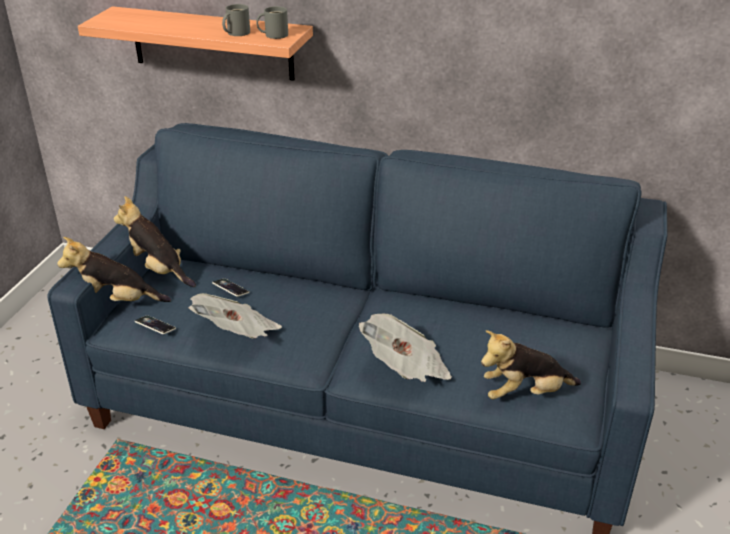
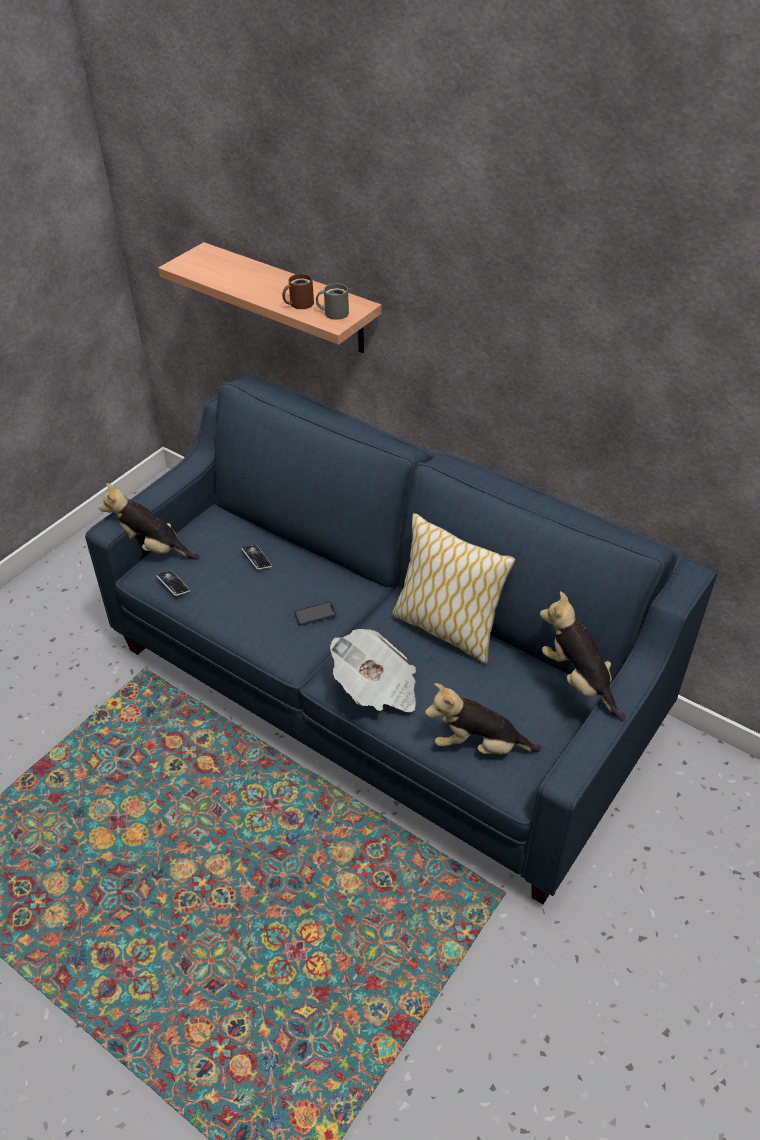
camera: 20 degrees right, 10 degrees up
(158, 270) = (202, 520): plush toy -> plush toy (578, 680)
(236, 33) = (299, 303): grey mug -> brown mug
(238, 334) = (241, 611): newspaper -> none
(312, 322) = (315, 614): none -> phone
(441, 308) = (446, 628): none -> pillow

